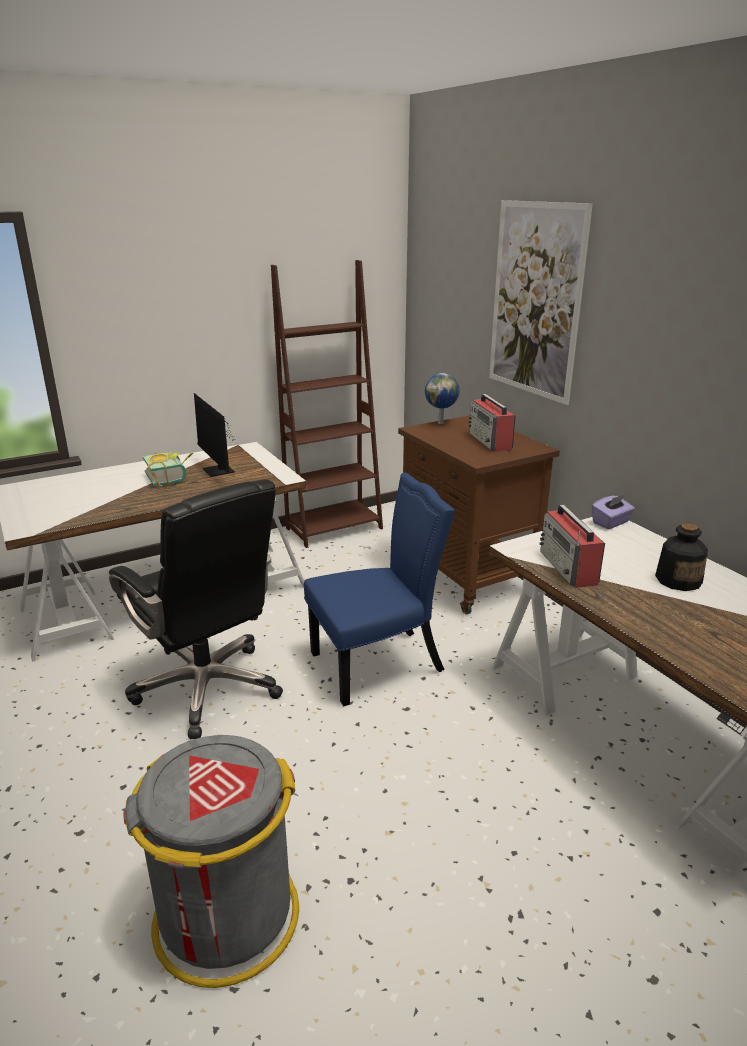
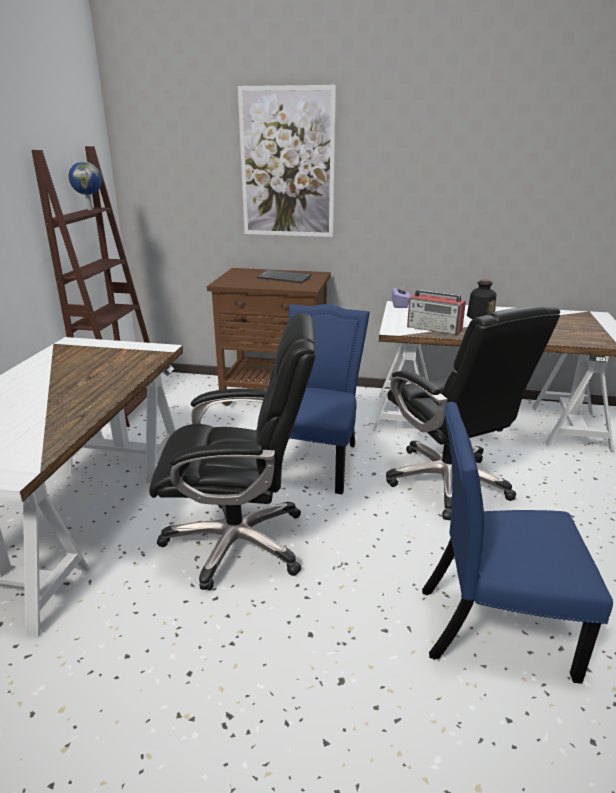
camera: 50 degrees left, 0 degrees up
(171, 478) = (58, 383): book -> none
(218, 472) = (93, 364): monitor -> none
(226, 918) = (497, 628): grey trash can -> blue chair
(441, 423) = (226, 276): globe -> globe (90, 209)
(458, 769) = (447, 482): none -> black office chair
(490, 442) = (285, 278): radio -> keyboard

